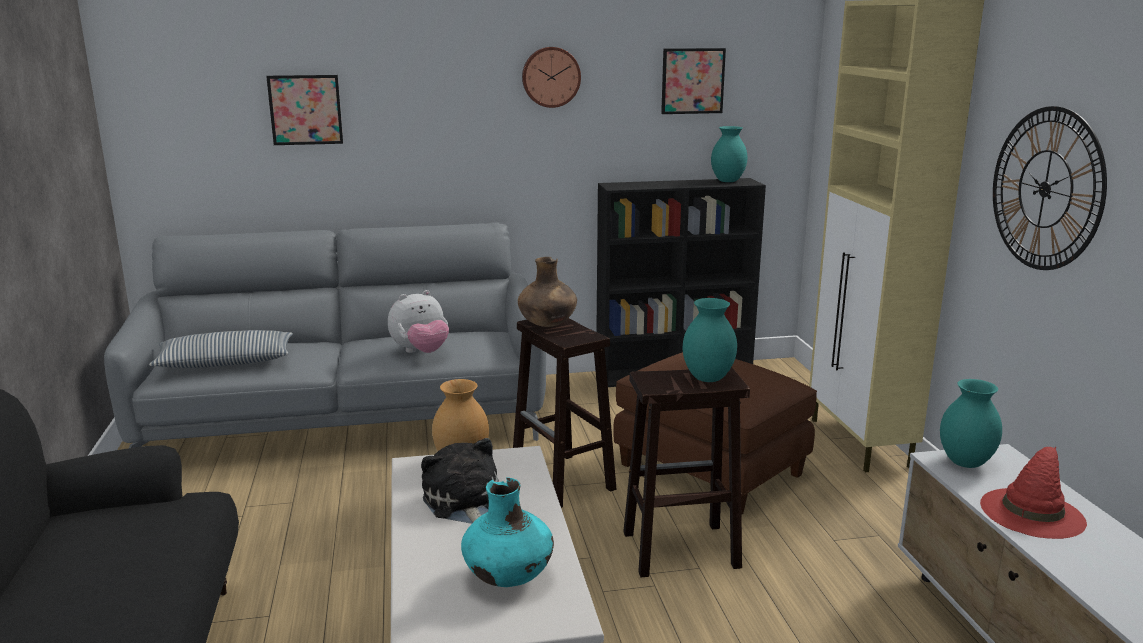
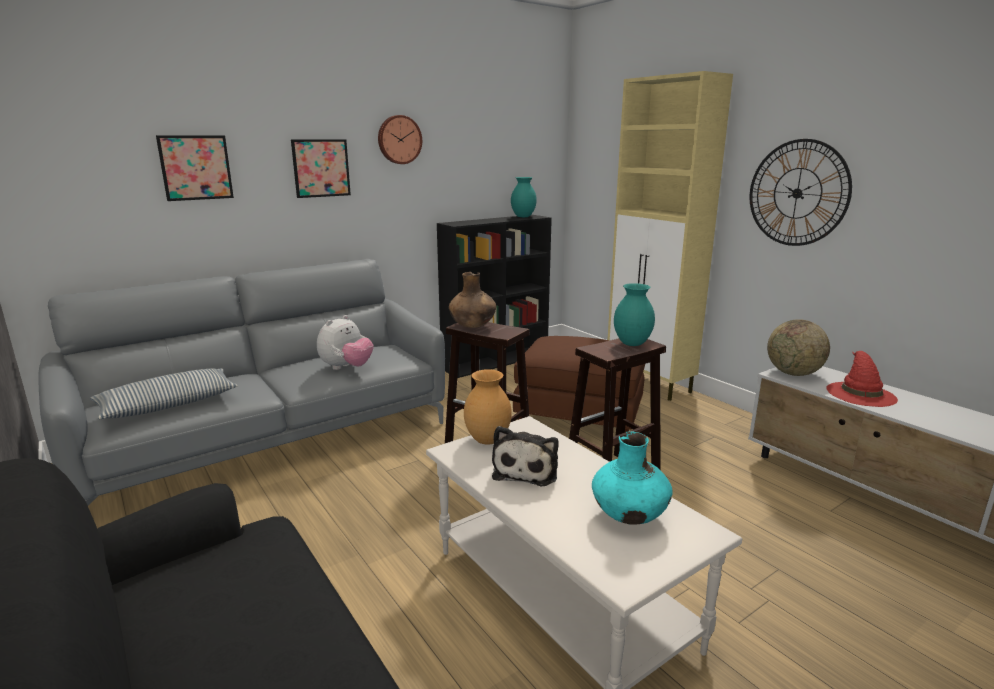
camera: 25 degrees left, 0 degrees up
(463, 503) = (526, 470): plush toy -> plush toy turned 120 degrees counterclockwise
(692, 81) = (494, 144): picture -> picture (321, 168)
(966, 463) = (793, 373): turquoise vase -> globe

